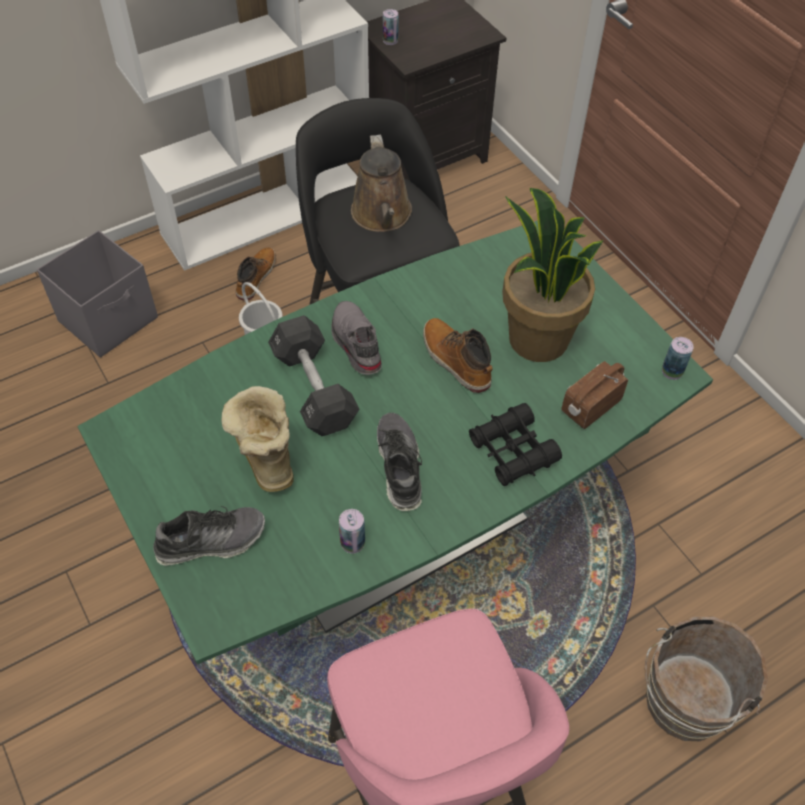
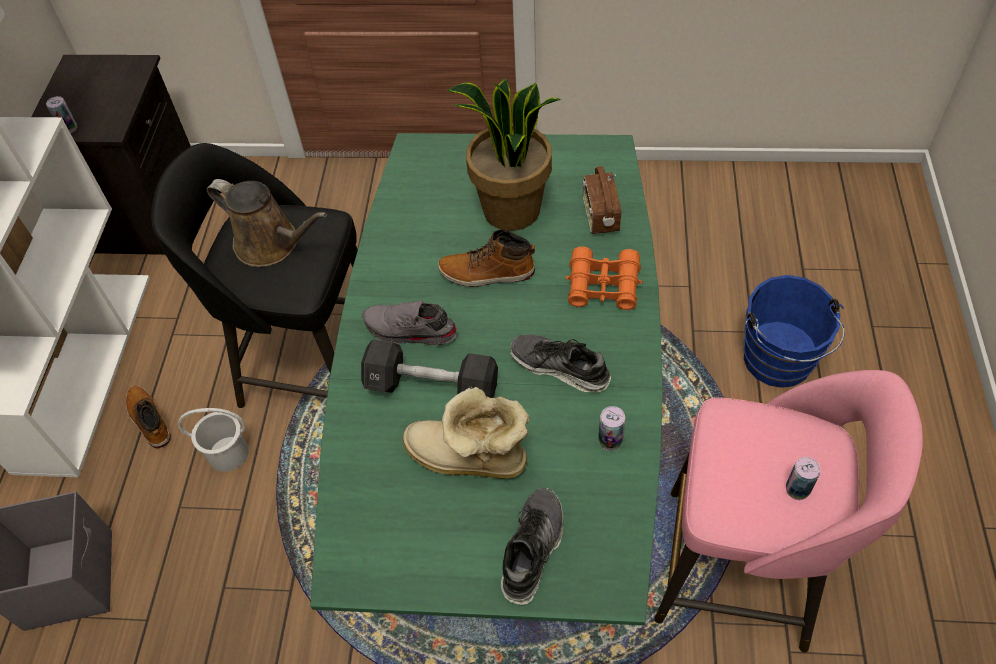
camera: 50 degrees left, 0 degrees up
(512, 451) = (603, 286): black binoculars -> orange binoculars
(672, 371) = (607, 152): can -> can (797, 489)
(680, 705) = (779, 364): brown bucket -> blue bucket

